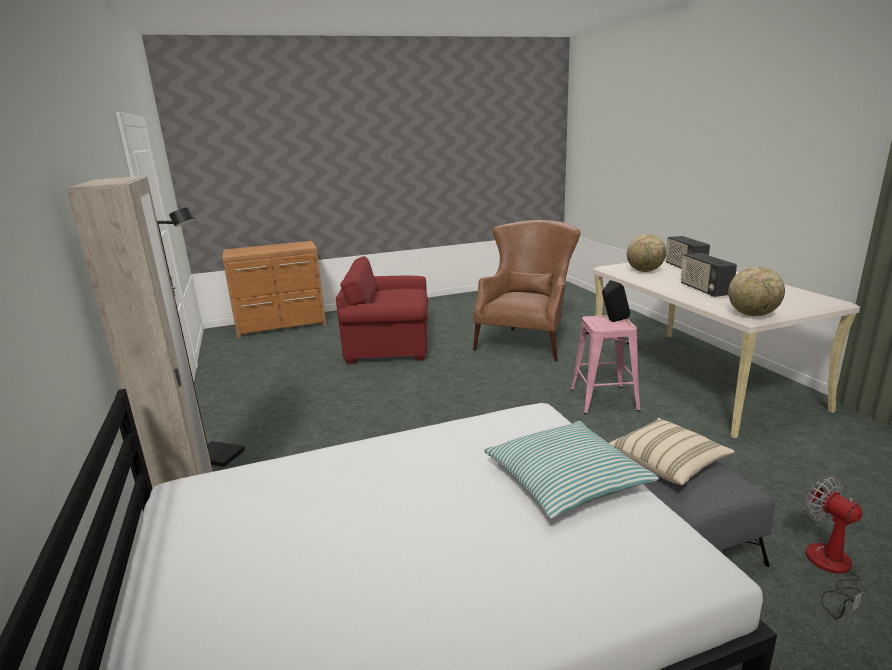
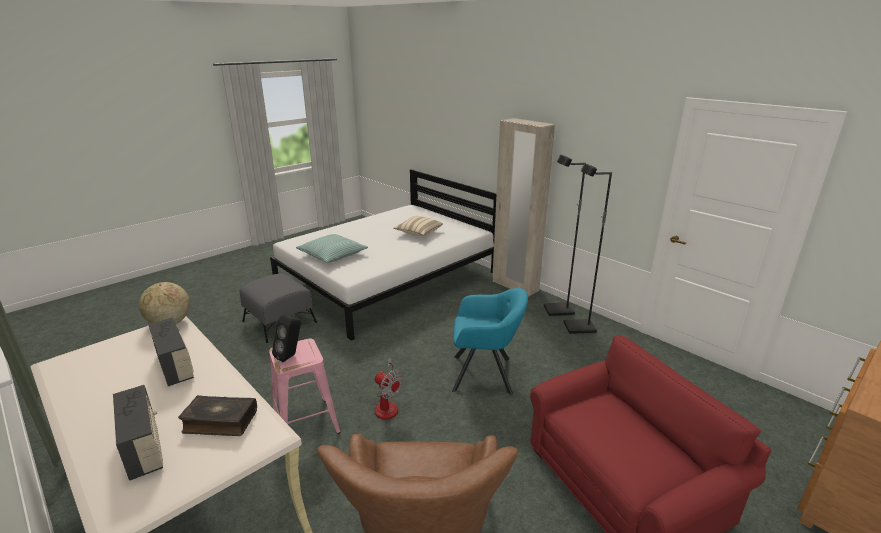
camera: 155 degrees right, 5 degrees up
(240, 428) = (579, 328): none -> black floor lamp
(406, 405) = (485, 374): none -> turquoise armchair
(645, 271) = (220, 422): globe -> book
(667, 464) = (283, 286): beige pillow -> beige pillow (418, 233)
(830, 569) = (214, 325): fan -> fan (387, 404)

